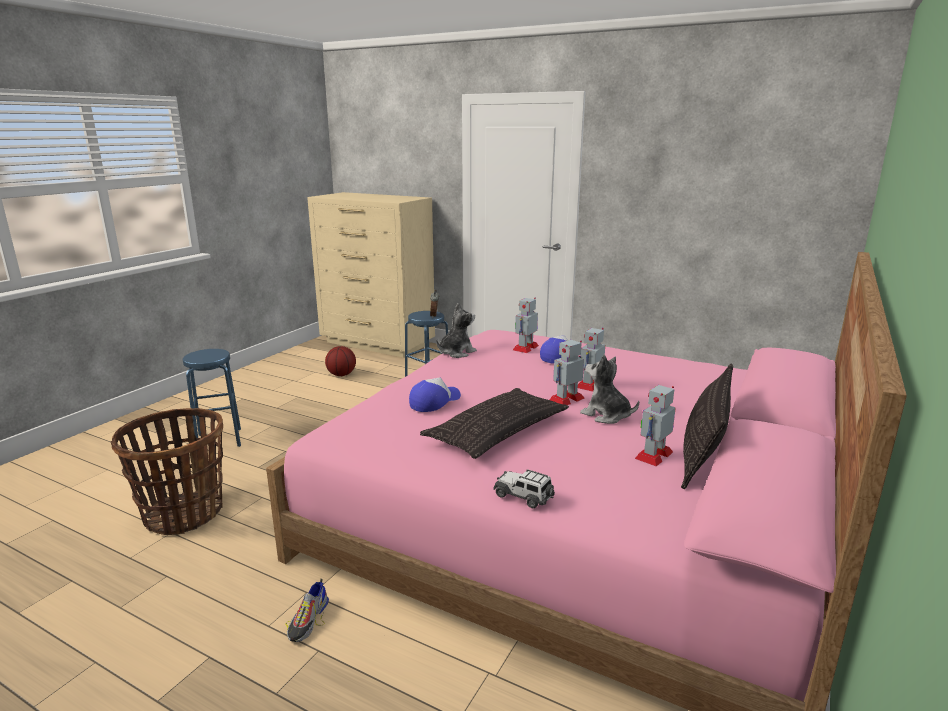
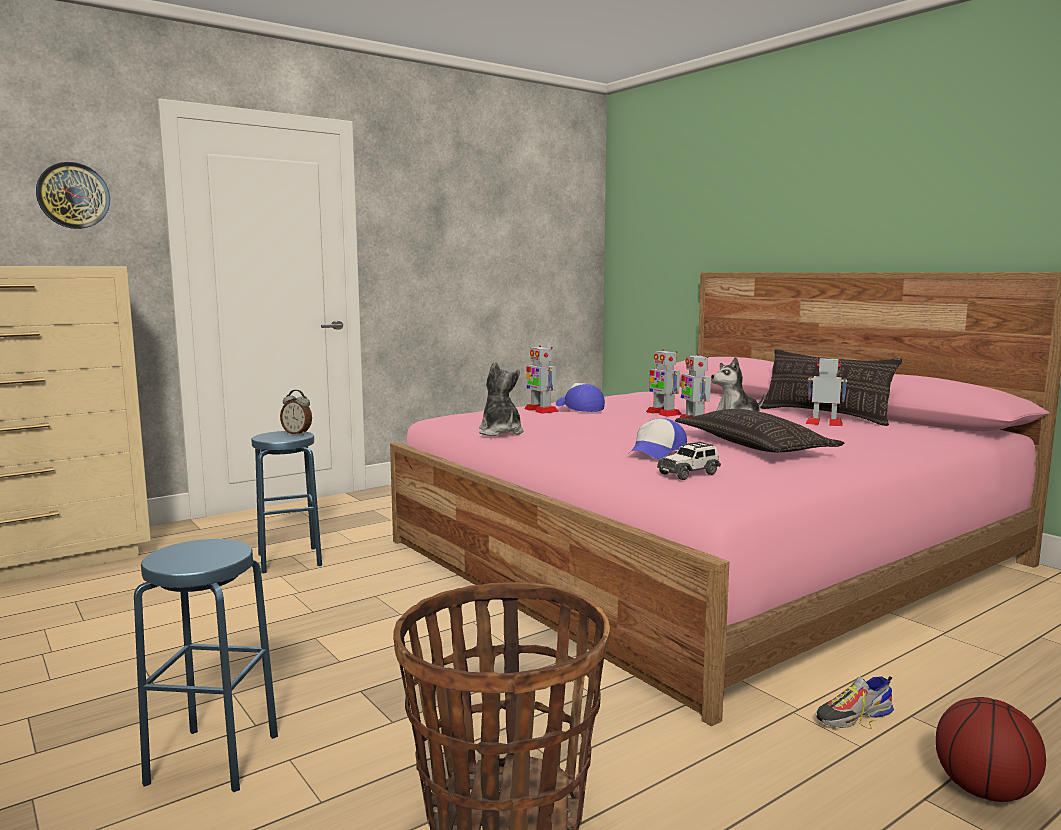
camera: 65 degrees left, 10 degrees down
(308, 620) = (853, 716): shoe -> shoe turned 120 degrees clockwise
(341, 375) = (111, 609): basketball -> basketball (985, 791)
(420, 157) = (73, 195): none -> wall clock
(434, 401) = (657, 452): cap -> cap turned 120 degrees counterclockwise
(524, 496) = (896, 454): toy car -> toy car (689, 474)
(654, 455) = (824, 423): toy robot -> toy robot turned 135 degrees clockwise

